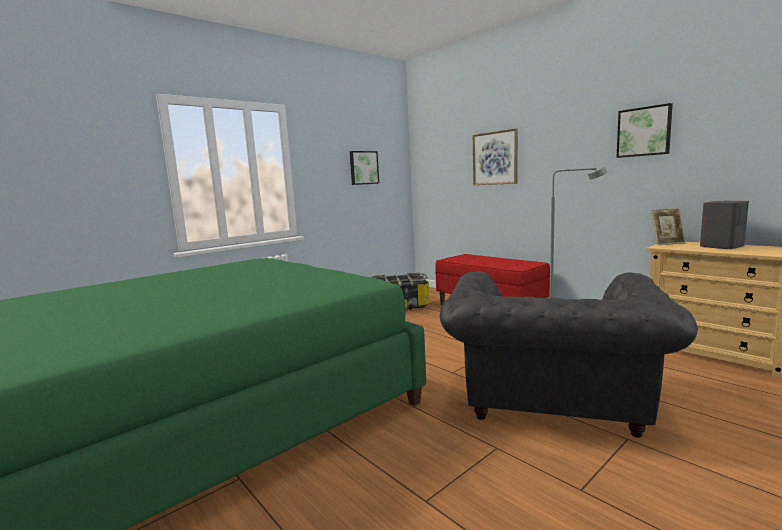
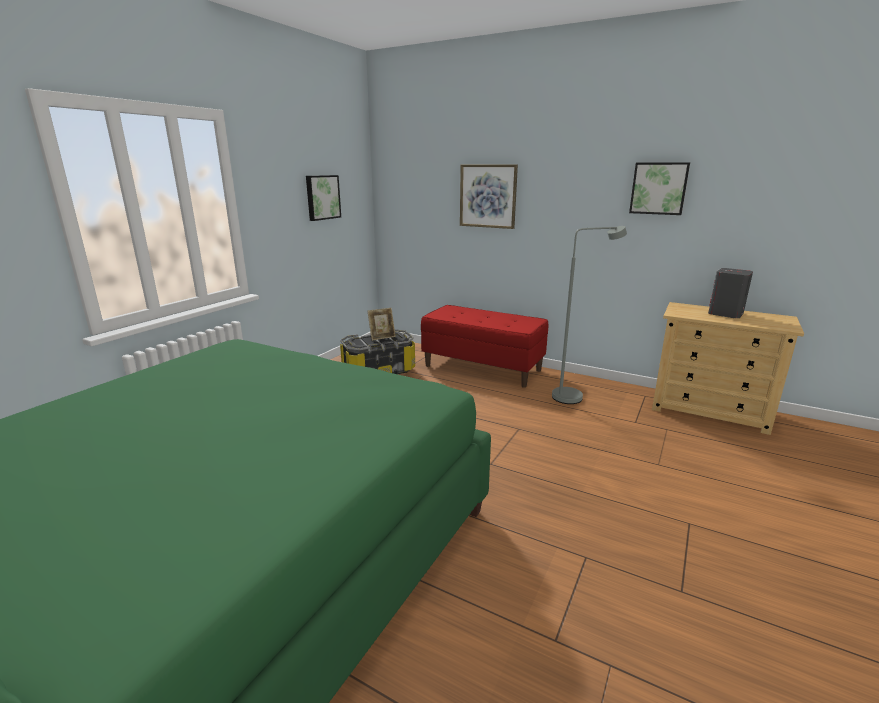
camera: 20 degrees left, 10 degrees up
(551, 400) = (604, 487): grey armchair -> none
(667, 243) = (676, 308): picture frame -> picture frame (382, 337)

